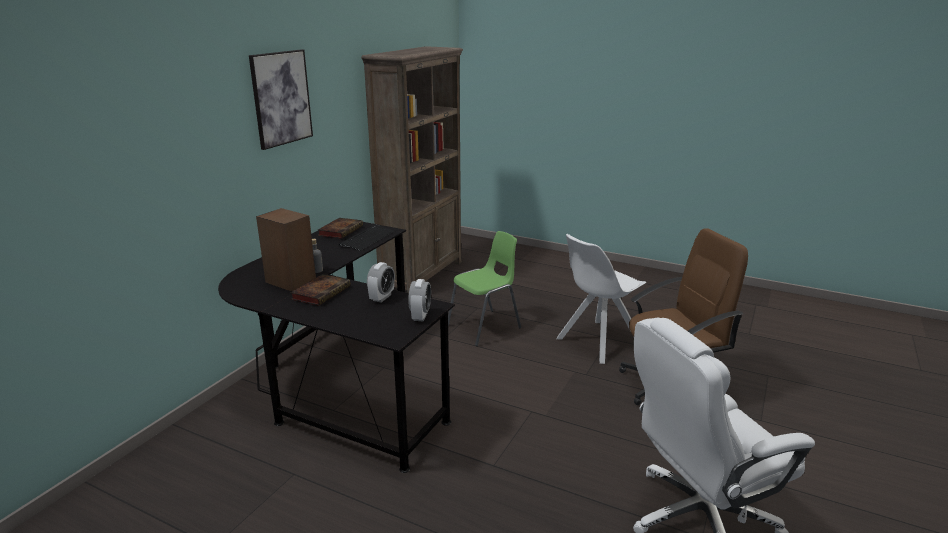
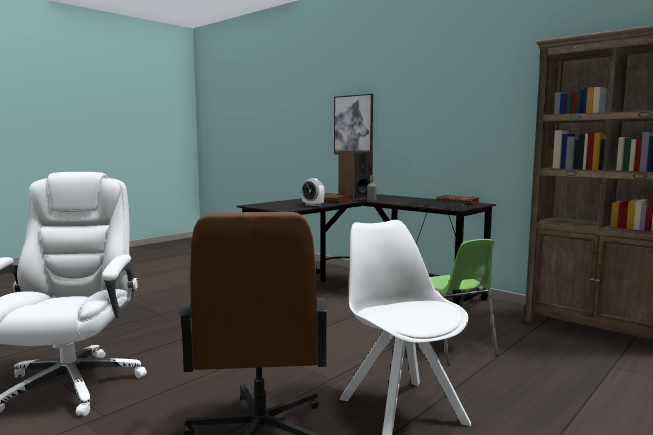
camera: 105 degrees right, 15 degrees down
(281, 98) = (449, 85): picture -> picture (353, 125)
(420, 316) = (275, 208): alarm clock -> none

